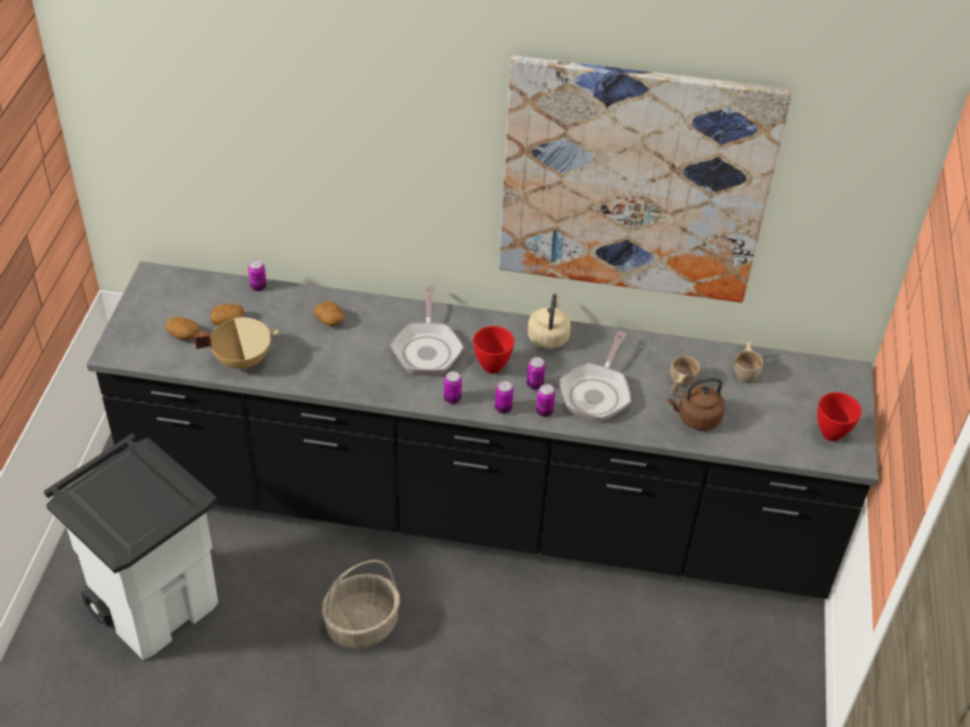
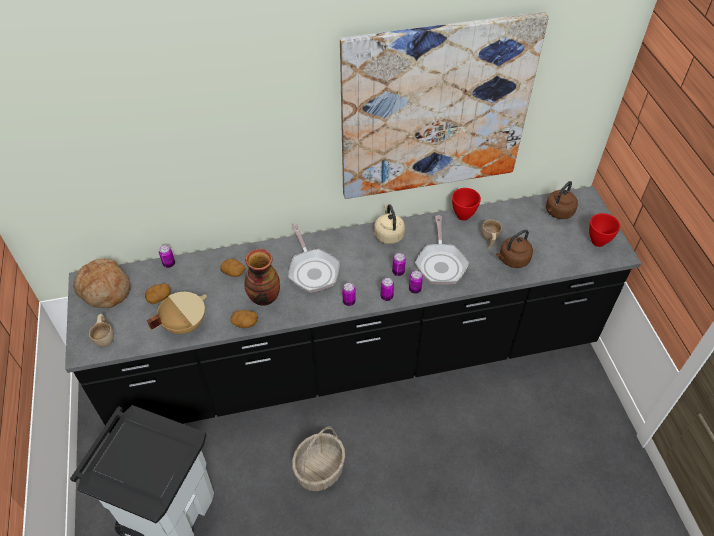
camera: 20 degrees left, 5 degrees up
(170, 292) = (104, 290): none -> bread
(183, 335) = (130, 320): potato -> potato (245, 323)
(350, 360) = (263, 297): none -> vase
(491, 367) = (362, 269): red bowl -> red bowl (462, 216)
(746, 371) = (525, 216): beige cup -> beige cup (105, 336)
(797, 380) = (558, 212): none -> brown kettle

